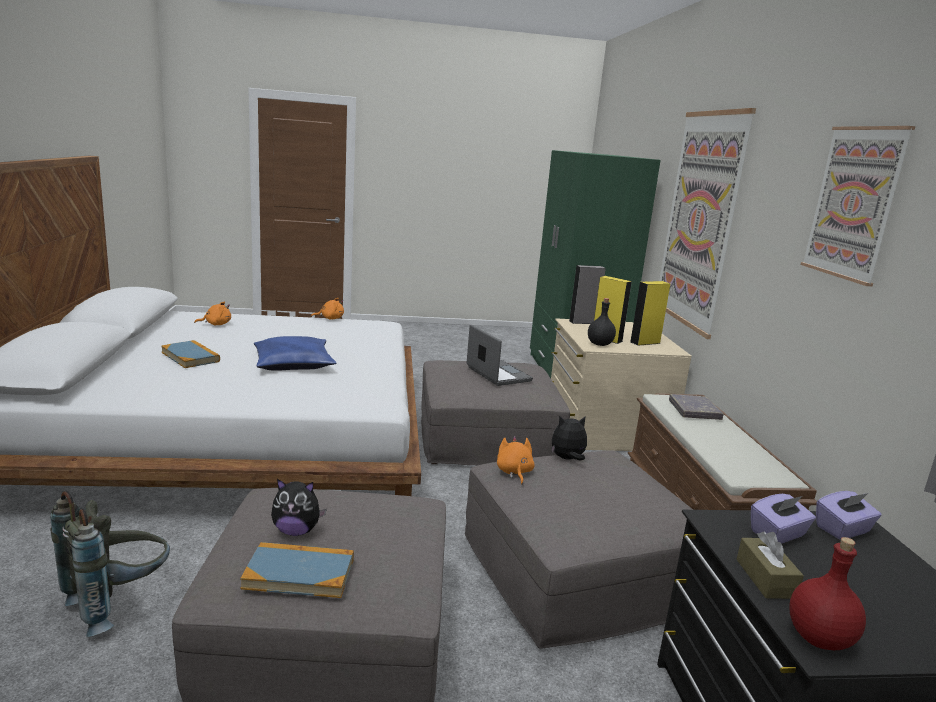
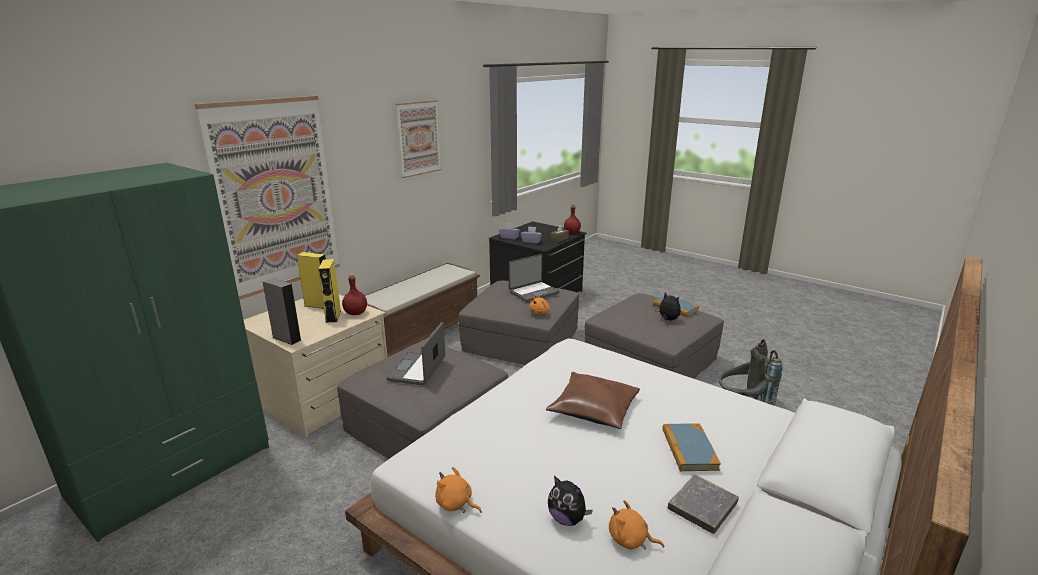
camera: 135 degrees left, 5 degrees up
(293, 363) = (593, 409): blue pillow -> brown pillow
(567, 459) = (502, 309): plush toy -> plush toy (567, 519)
(591, 503) = (533, 292): none -> laptop
(599, 344) = (356, 313): black bottle -> red bottle
(694, 410) = (392, 294): grey book -> grey book (702, 507)

